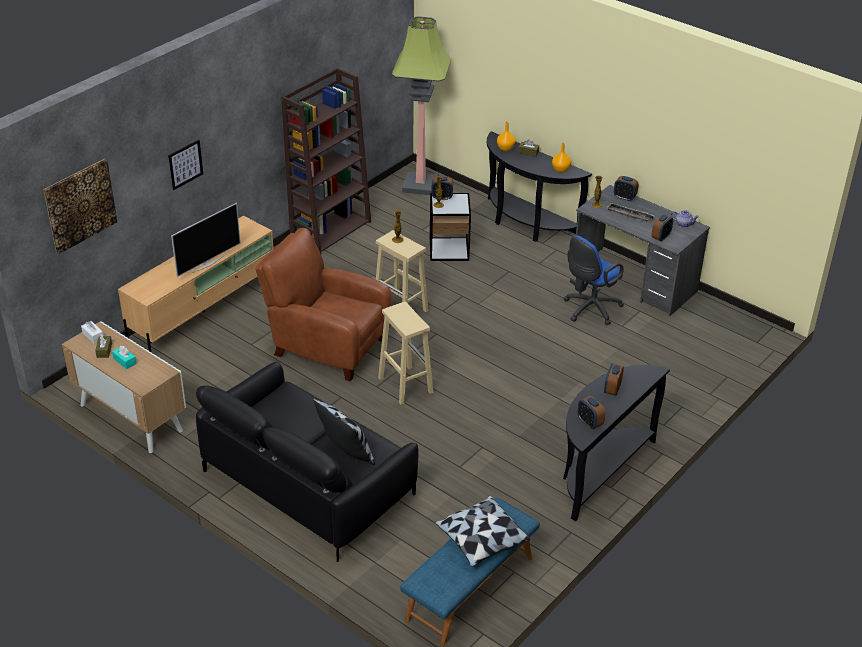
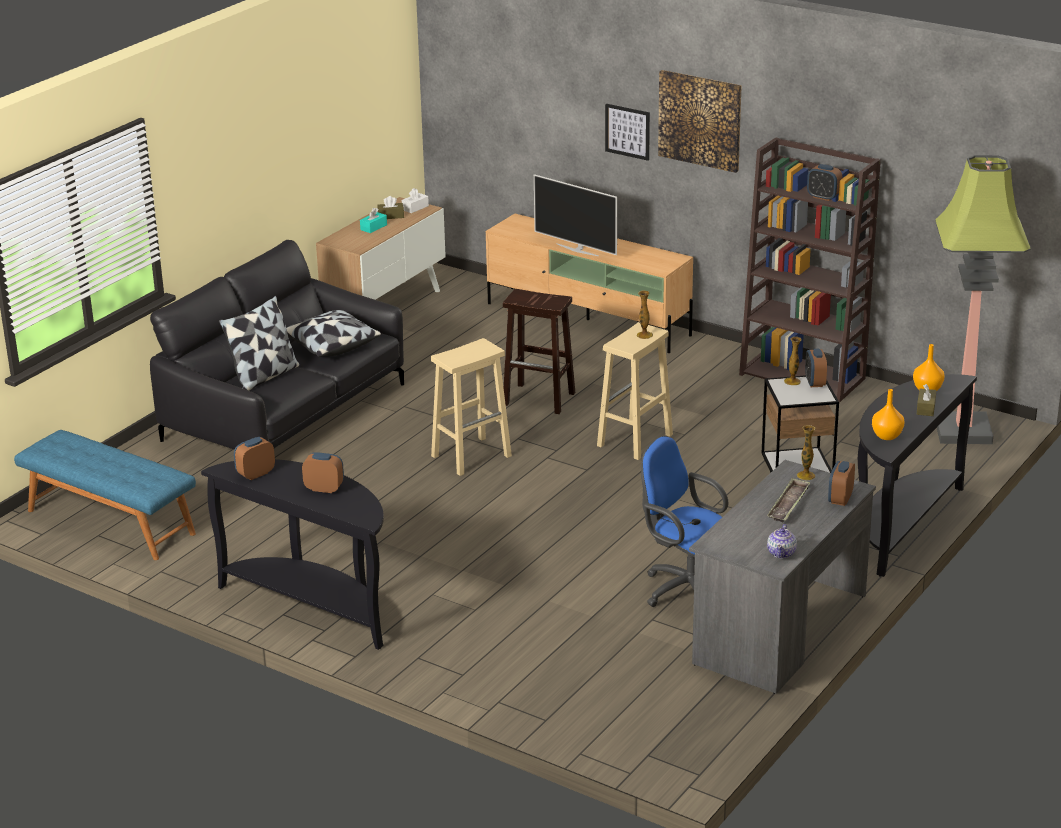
camera: 85 degrees right, 10 degrees down
(80, 205) = (493, 85): picture -> picture (700, 120)
(327, 345) = (540, 399): brown armchair -> brown stool
(481, 540) = (116, 465): pillow -> pillow (330, 345)
(661, 237) = (732, 532): alarm clock -> alarm clock (823, 197)

